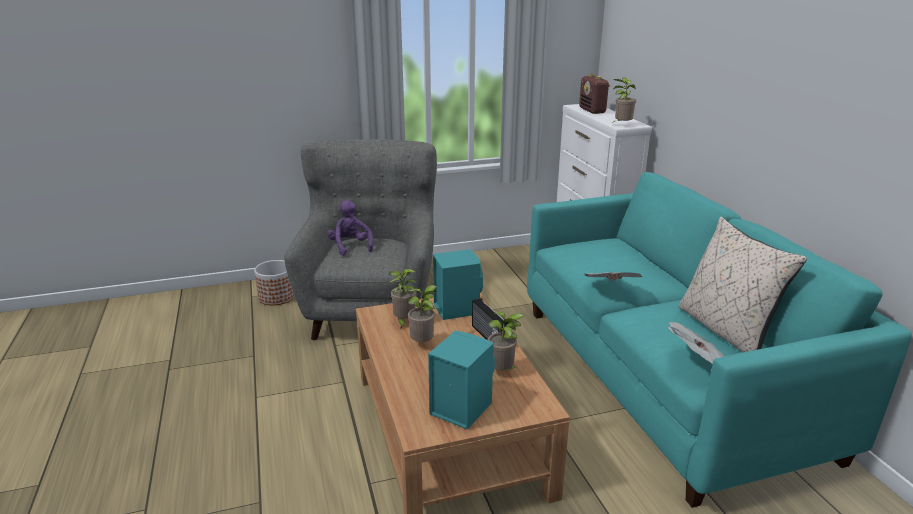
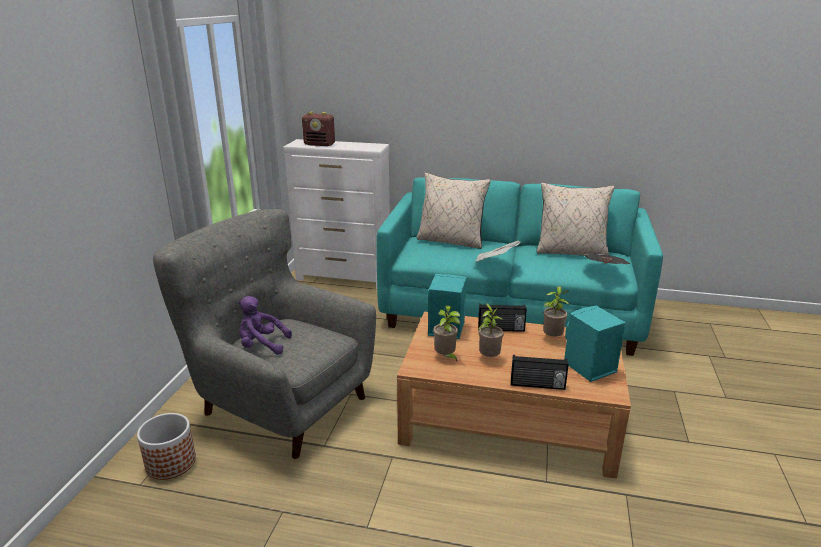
camera: 60 degrees left, 0 degrees up
(396, 382) = (537, 385): none -> radio
(621, 125) = (373, 148): potted plant -> none
(629, 255) = (451, 241): none -> beige pillow

